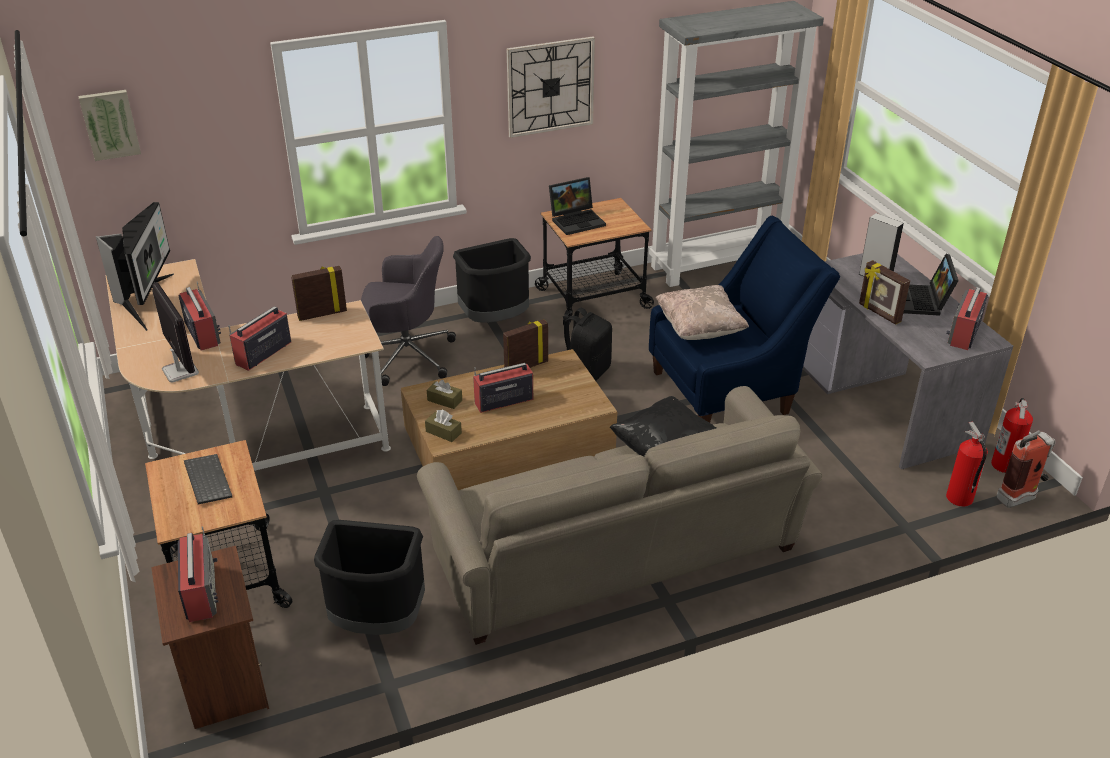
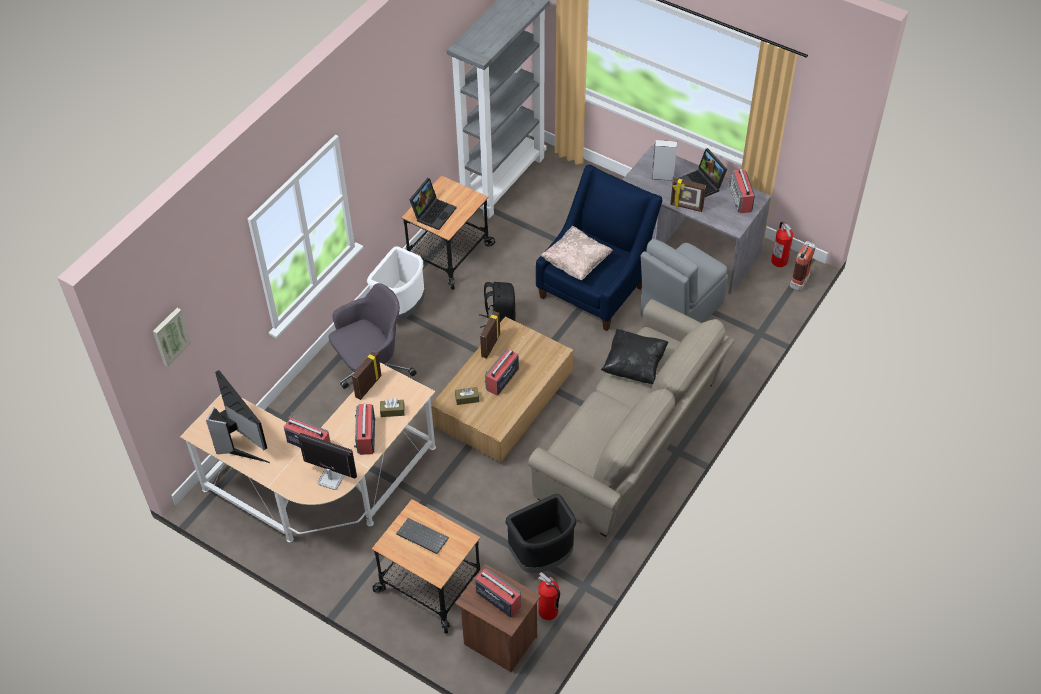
camera: 35 degrees left, 15 degrees up
(443, 432) = (489, 421): brown tissue box -> brown tissue box (392, 411)
(496, 320) = (401, 308): black trash can -> white trash can
(550, 86) = (394, 133): wall clock -> none
(815, 456) = (679, 311): none -> grey chair
(959, 498) = (772, 298): fire extinguisher -> fire extinguisher (548, 612)

